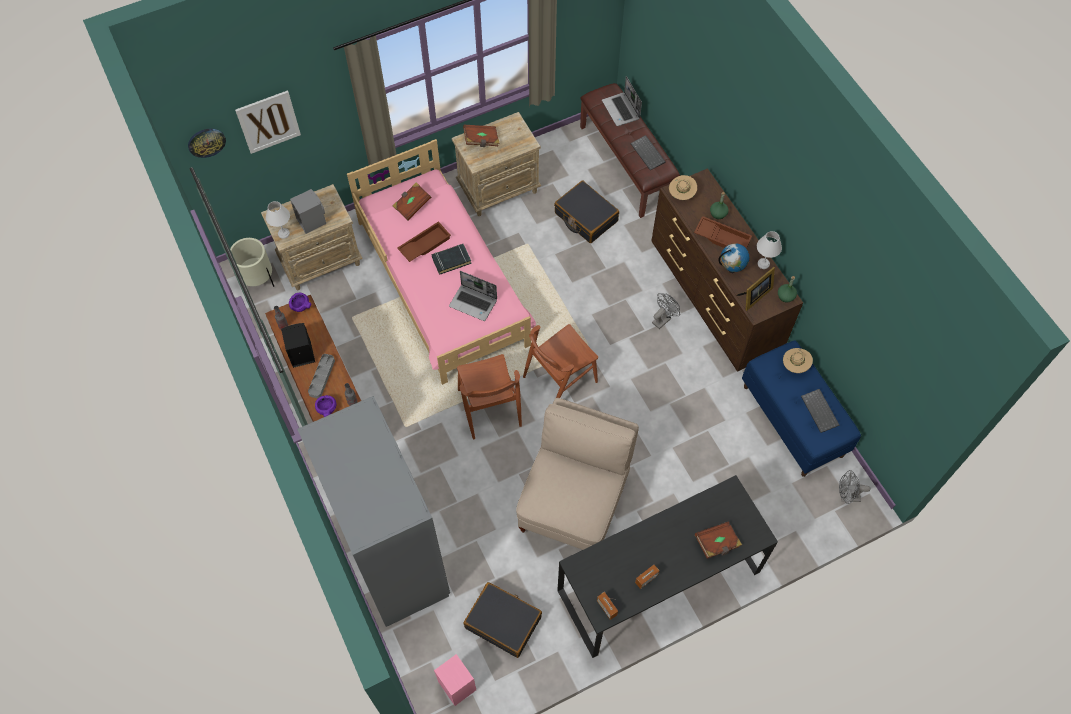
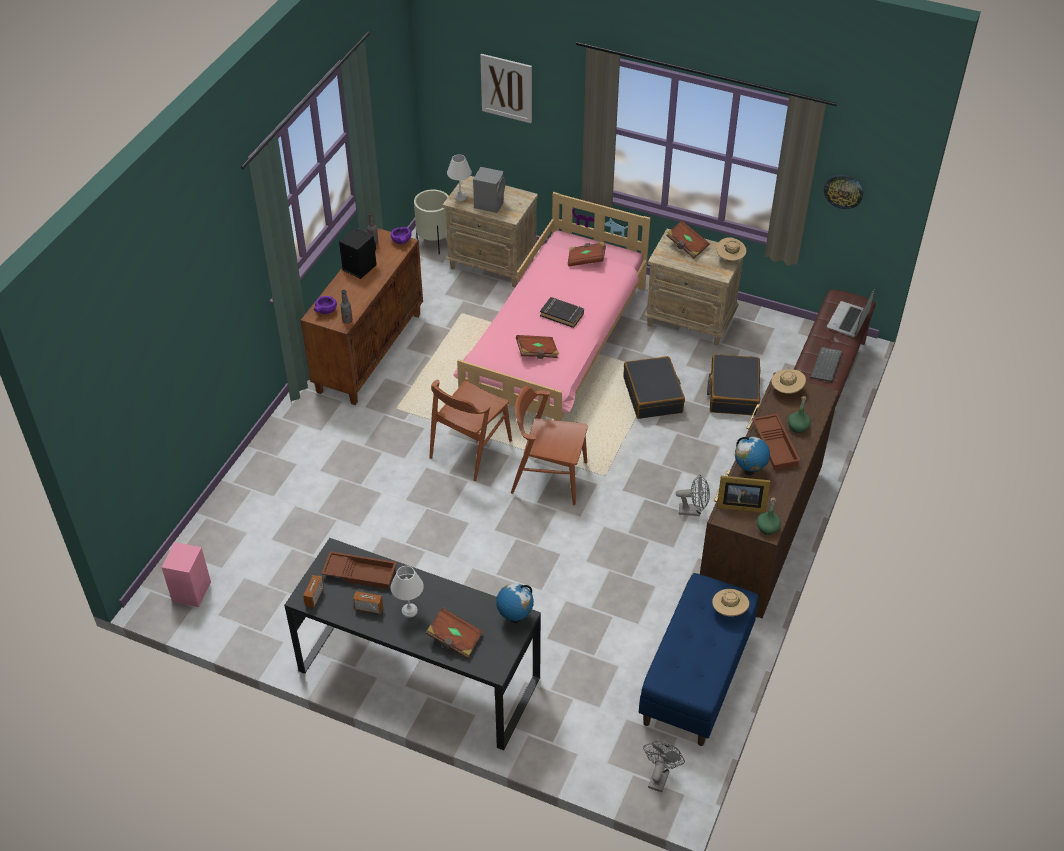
camera: 50 degrees right, 15 degrees down
(206, 142) = (448, 70): wall clock -> wall clock (843, 191)
(322, 377) = (351, 291): grey tray -> none
(394, 556) = (272, 477): grey wardrobe -> none
(424, 244) = (558, 290): brown tray -> brown tray (361, 572)
(474, 303) = (537, 353): laptop -> brown book
(503, 622) = (277, 586): black suitcase -> black suitcase (653, 395)
(518, 126) = (730, 258): none -> beige hat
(574, 502) = (437, 564): beige chair -> none
(728, 493) = (515, 618): none -> globe
(763, 264) = (783, 491): white table lamp -> white table lamp (408, 611)
(820, 411) = (700, 661): keyboard -> none
(846, 497) = (659, 776): grey fan -> grey fan turned 60 degrees clockwise

